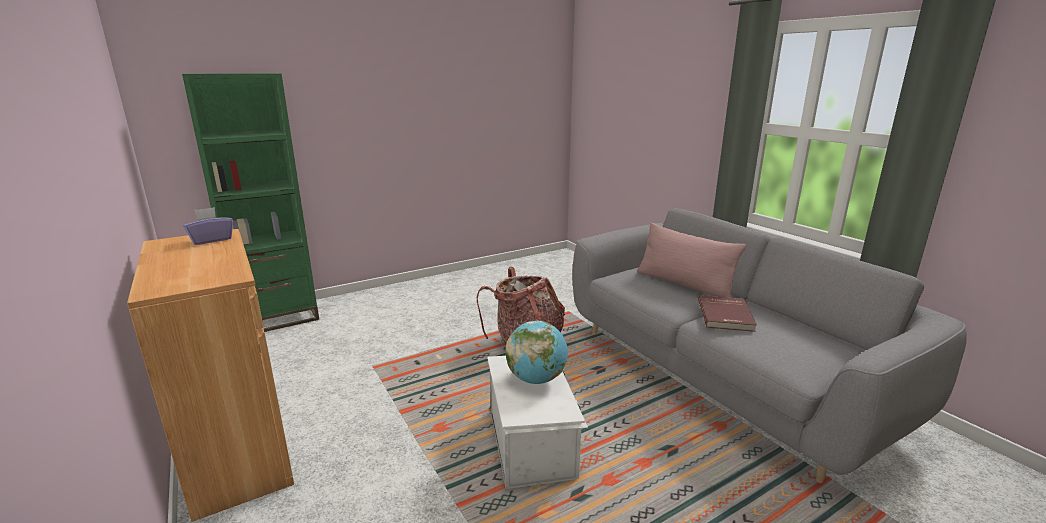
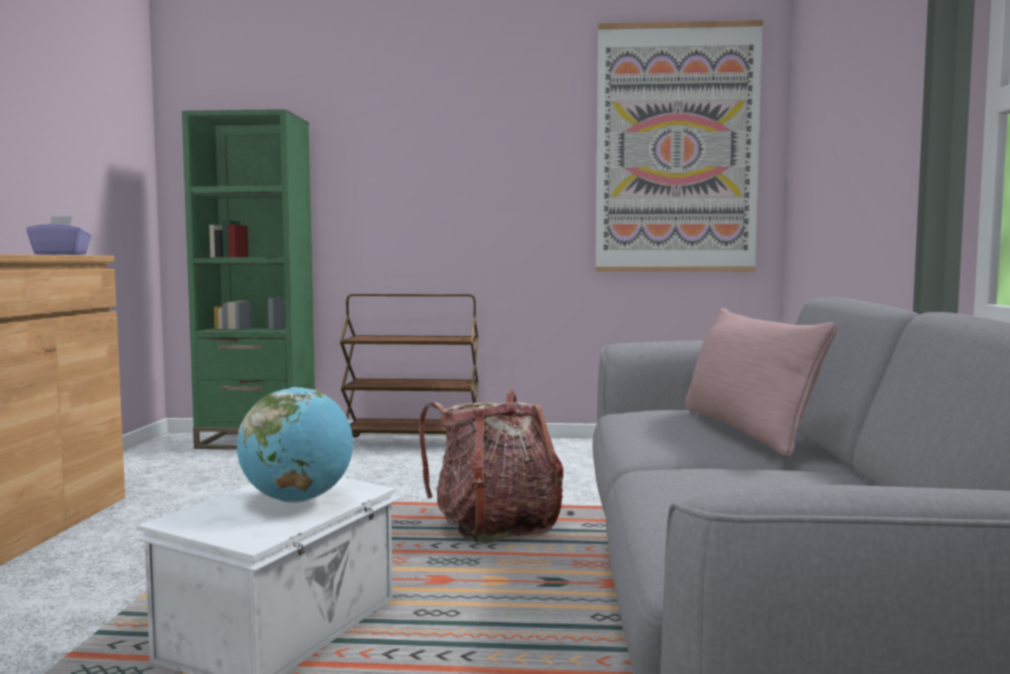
camera: 35 degrees right, 15 degrees down
(387, 293) = (412, 443): none -> brown cart
(519, 91) = (676, 149): none -> picture
(726, 315) = (724, 467): red book -> none

